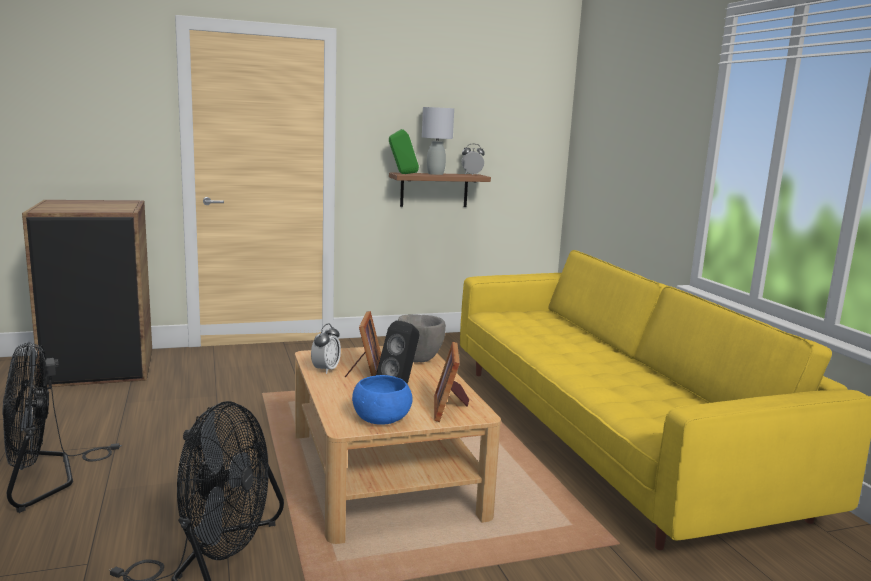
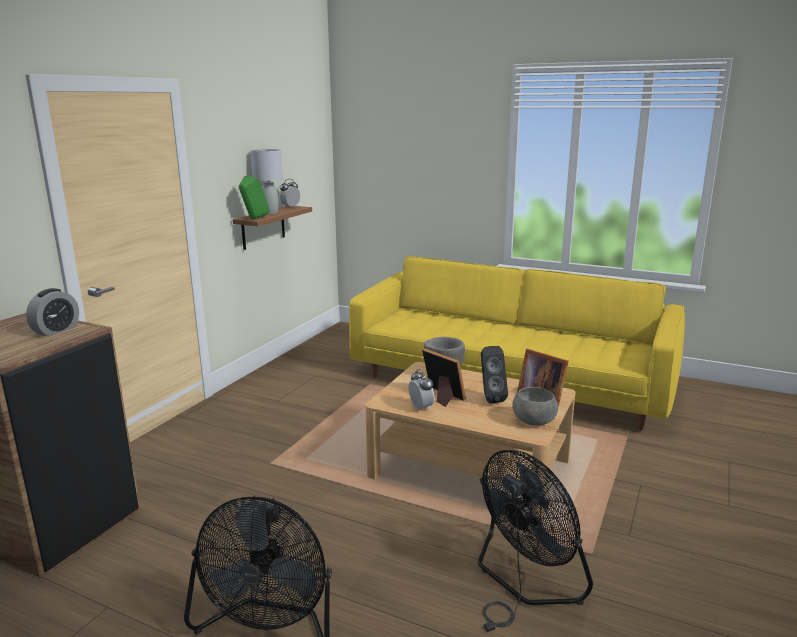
camera: 45 degrees left, 5 degrees up
(111, 208) = (56, 330): none -> alarm clock
(381, 419) = (534, 420): blue bowl -> grey bowl

